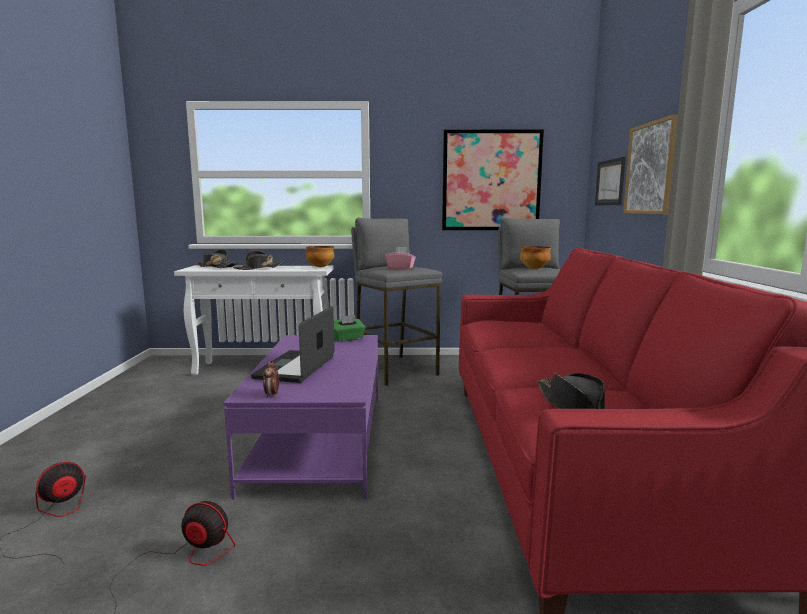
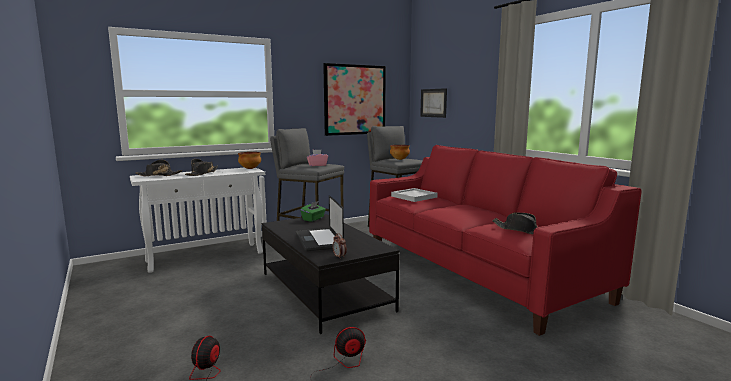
camera: 30 degrees left, 0 degrees up
(319, 441) = (325, 291): purple coffee table -> black coffee table
(509, 326) = (415, 197): none -> white tray
(652, 168) = (471, 97): picture -> none

